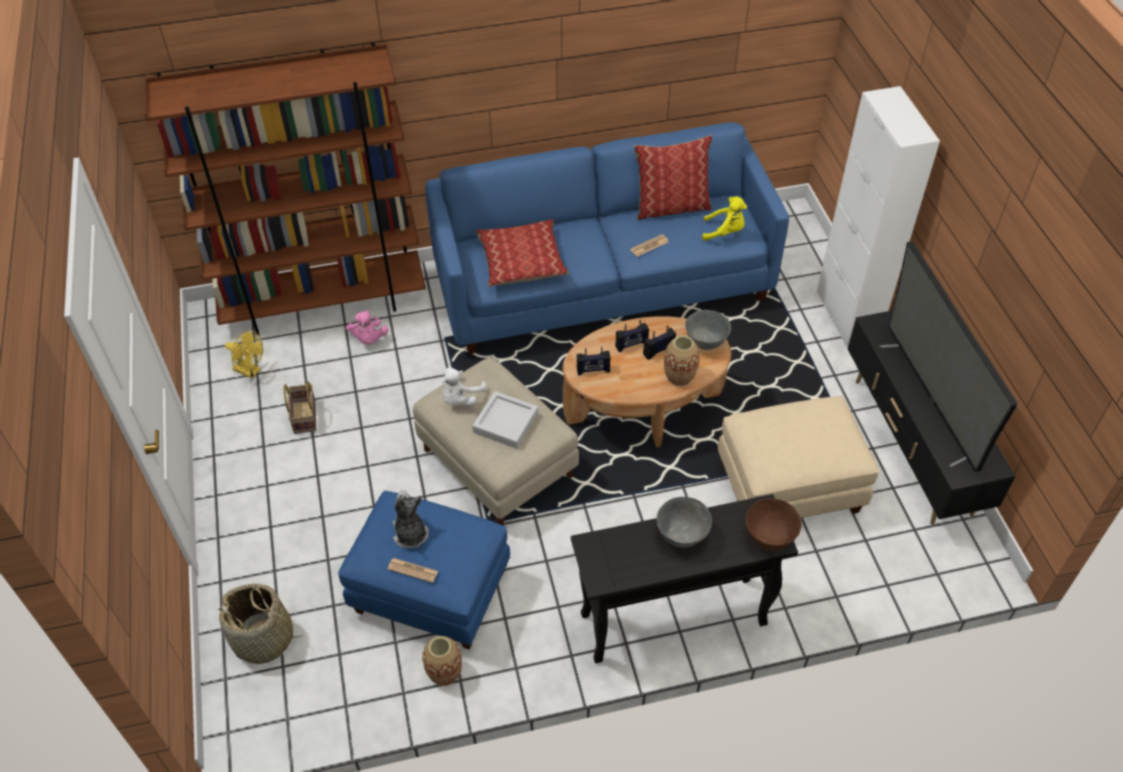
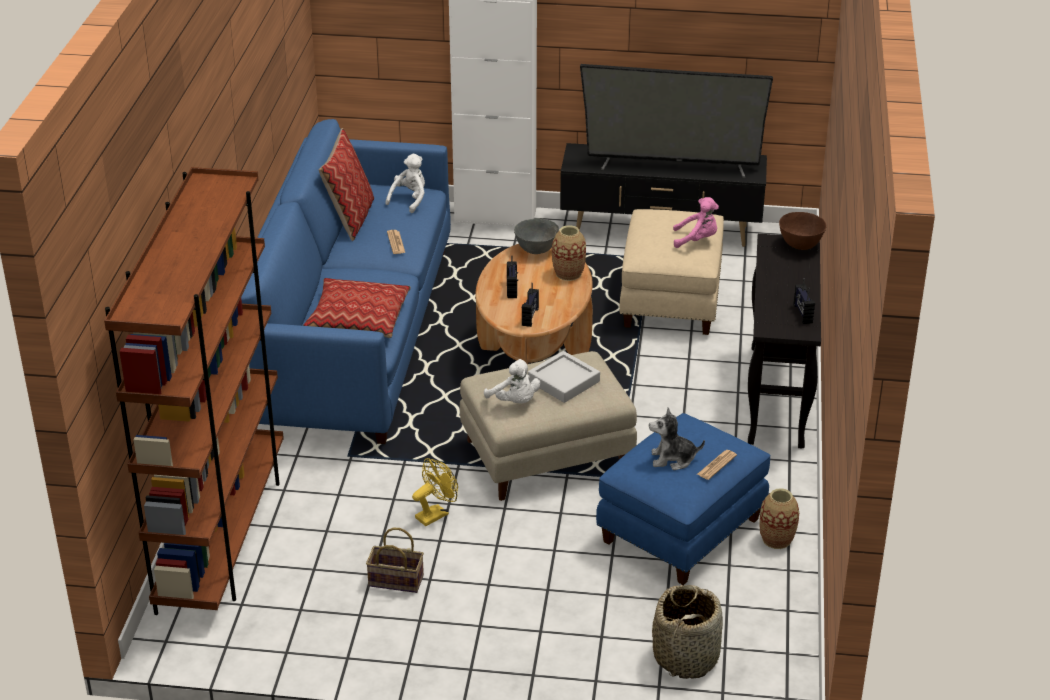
camera: 70 degrees left, 15 degrees down
(250, 371) = (293, 614): yellow fan -> yellow fan (436, 514)
(368, 339) = (308, 512): pink plush toy -> pink plush toy (697, 240)
(658, 350) = (529, 277): radio -> radio (802, 314)
(681, 535) = (779, 284): grey bowl -> none
(724, 232) = (409, 200): yellow plush toy -> white plush toy

